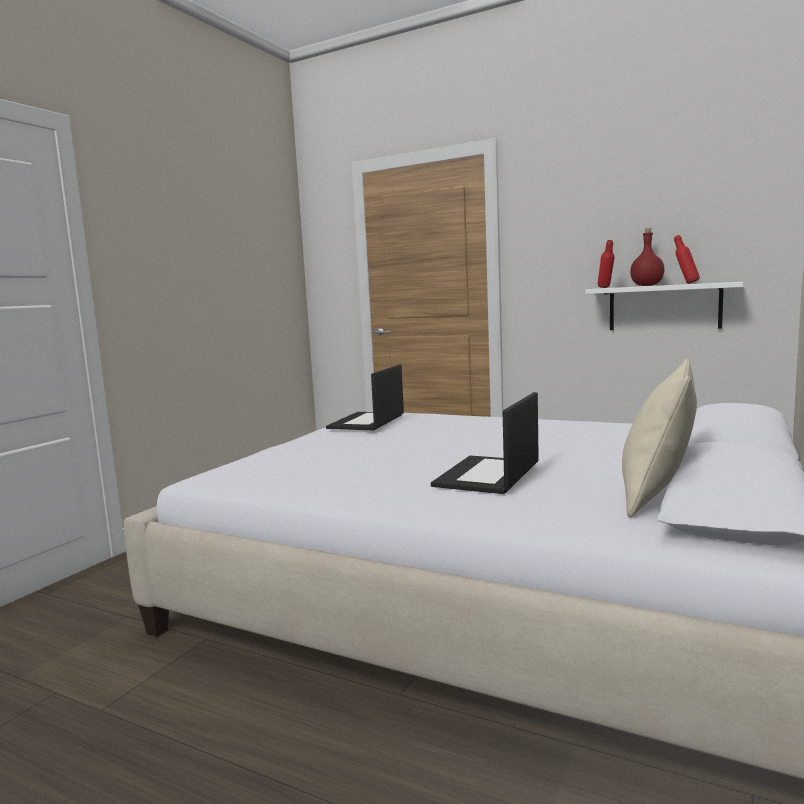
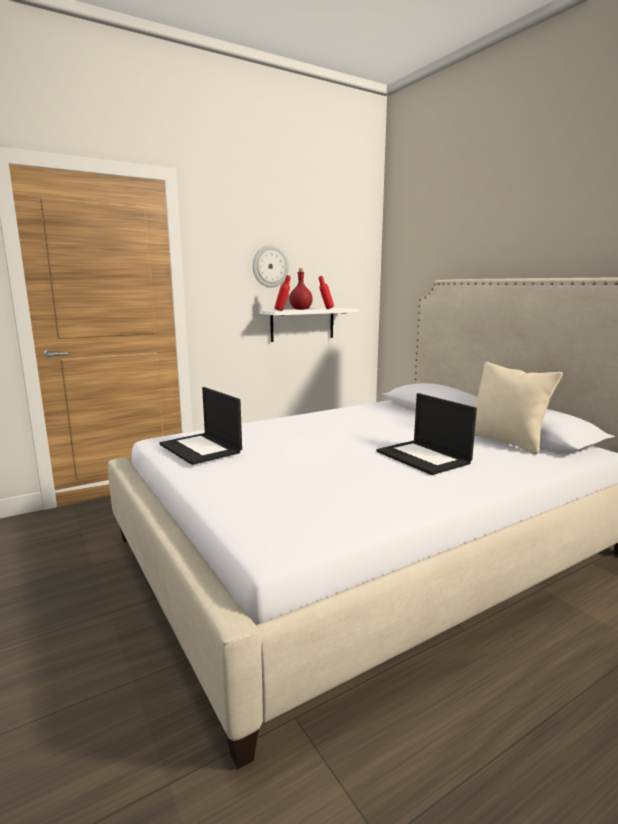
camera: 60 degrees left, 5 degrees up
(612, 230) = (270, 266): none -> wall clock

